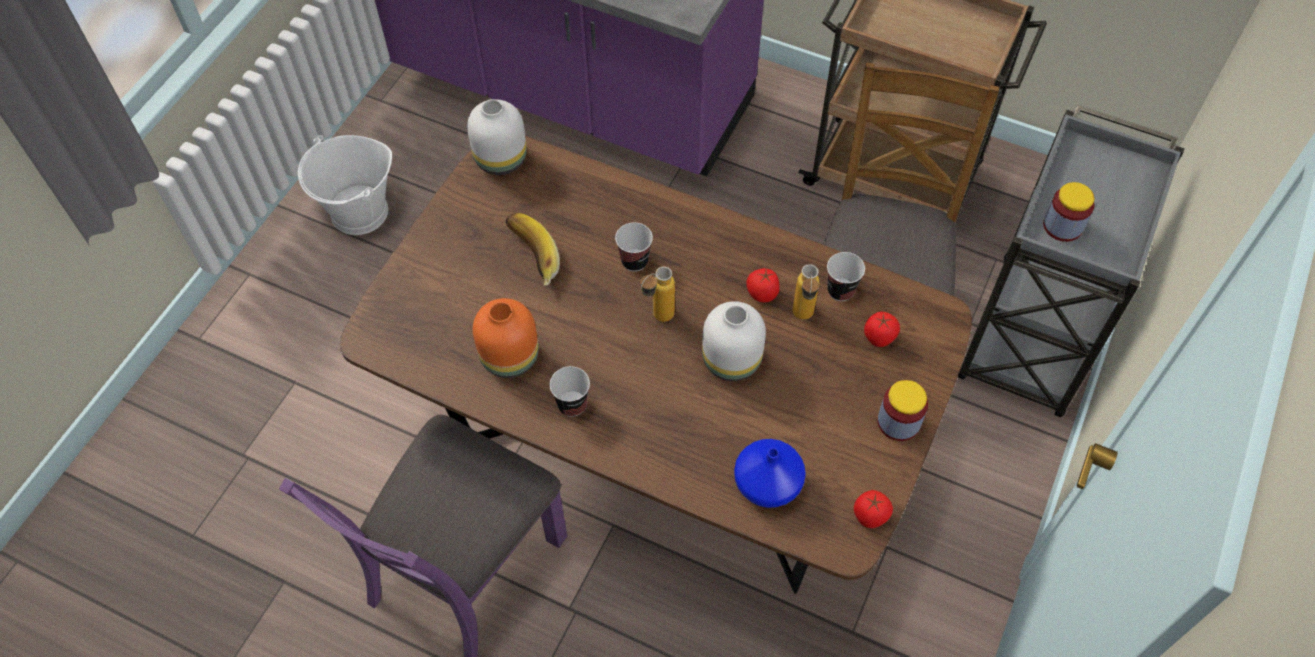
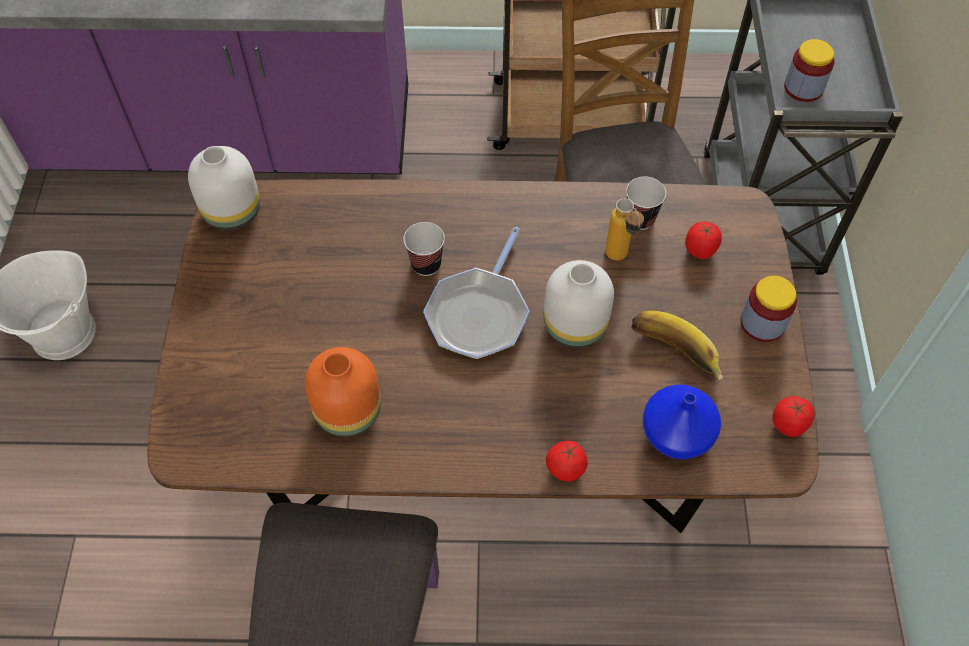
camera: 25 degrees left, 0 degrees up
(530, 257) = (316, 301): banana -> banana (673, 355)
(572, 405) = (440, 435): cup -> none
(657, 319) = (479, 313): bottle -> frying pan
(762, 294) = (568, 250): tomato -> tomato (565, 469)

